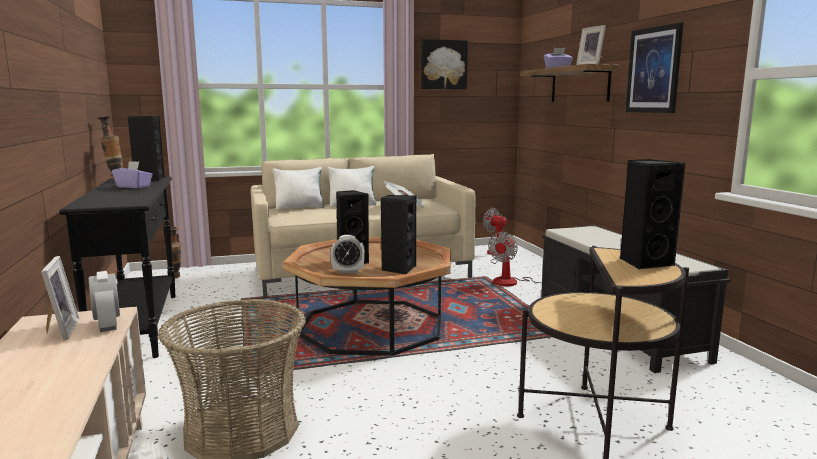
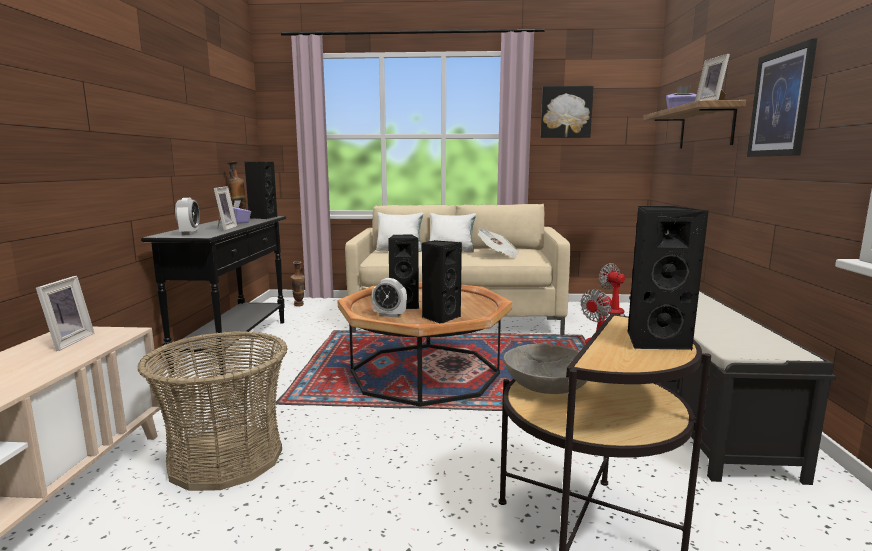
camera: 20 degrees right, 0 degrees up
(107, 326) = (104, 342): alarm clock -> alarm clock (189, 233)
(137, 194) = (224, 228): none -> picture frame
(559, 309) = (546, 385): none -> grey bowl

